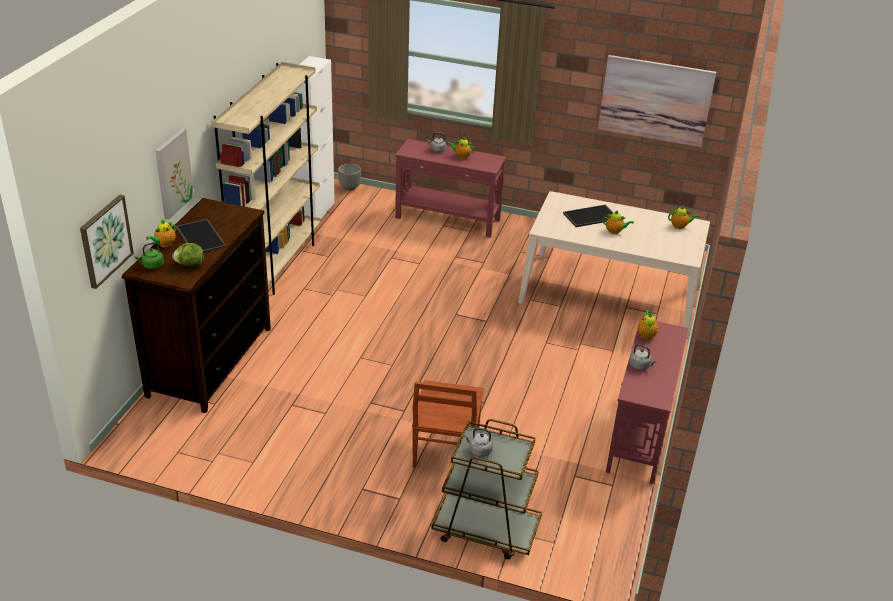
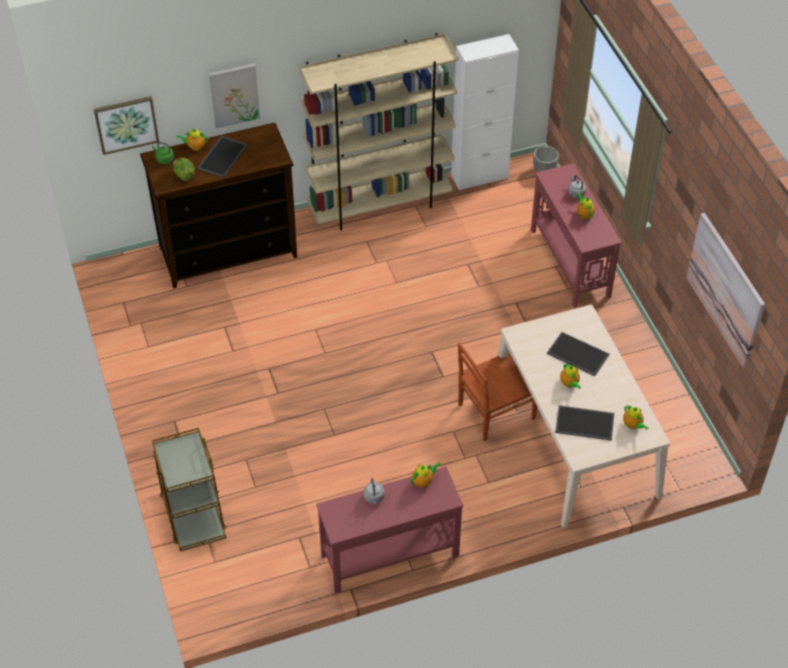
camera: 55 degrees right, 15 degrees up
(445, 450) = (257, 443): brown chair -> brown chair (494, 412)
(479, 450) = (176, 452): grey kettle -> none
(658, 242) = (585, 422): none -> tray

